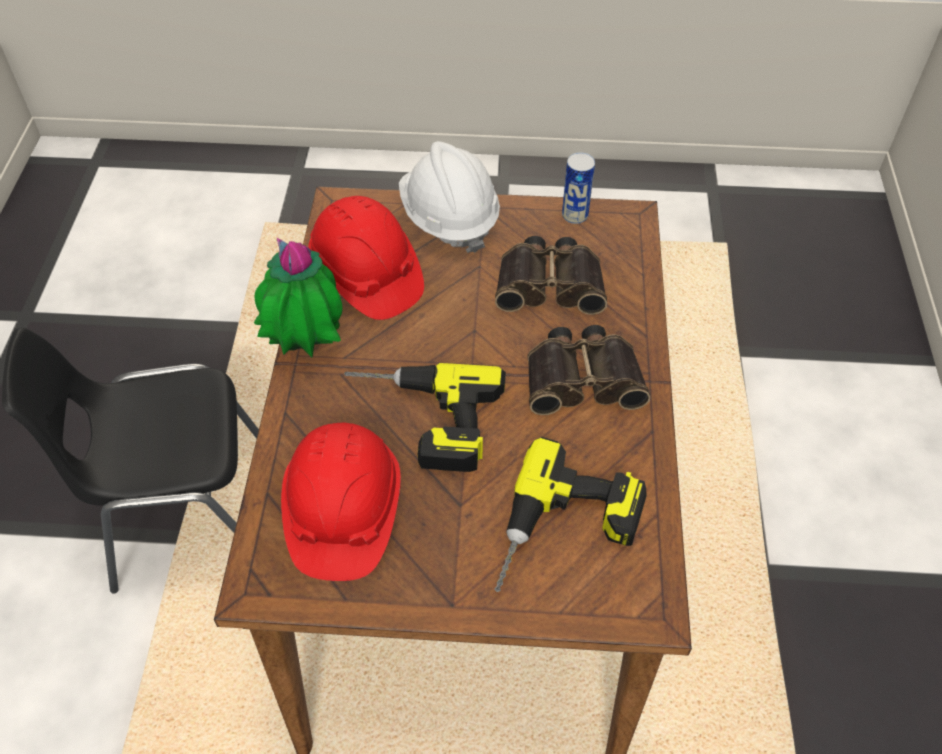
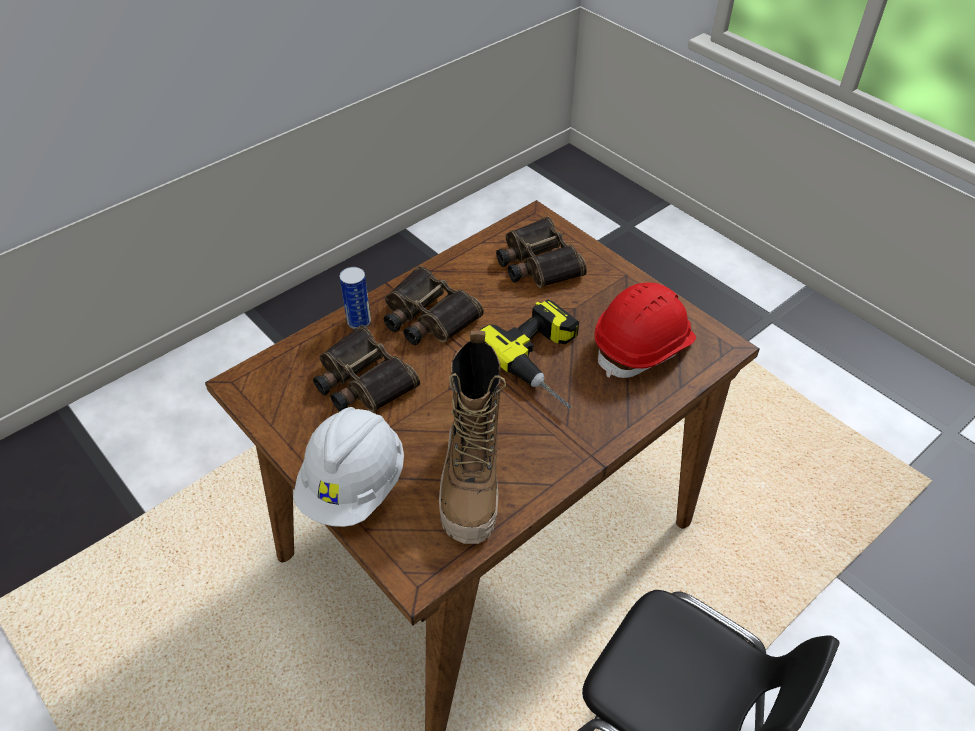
camera: 135 degrees left, 5 degrees down
(307, 351) = (574, 457): potted plant -> none
(366, 276) = (472, 484): red hard hat -> boot
(566, 535) = (537, 262): power drill -> binoculars
(575, 215) = (271, 414): can -> can (359, 322)

